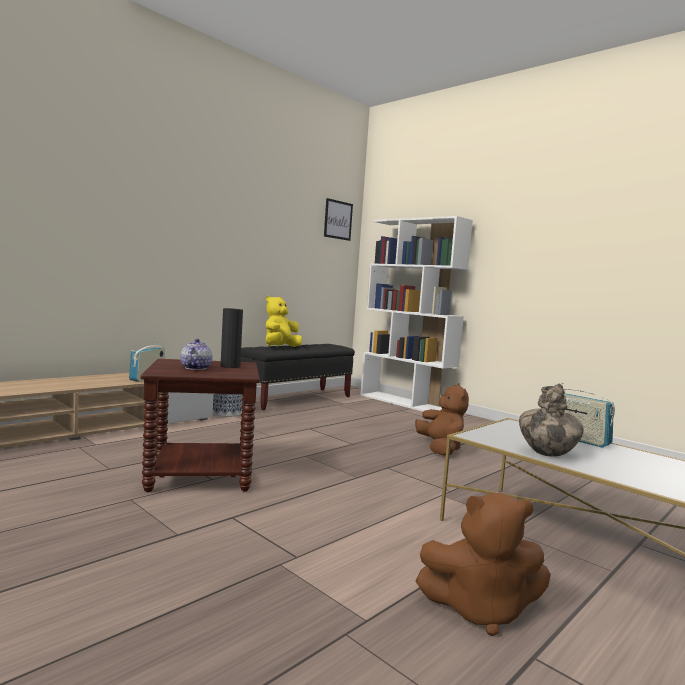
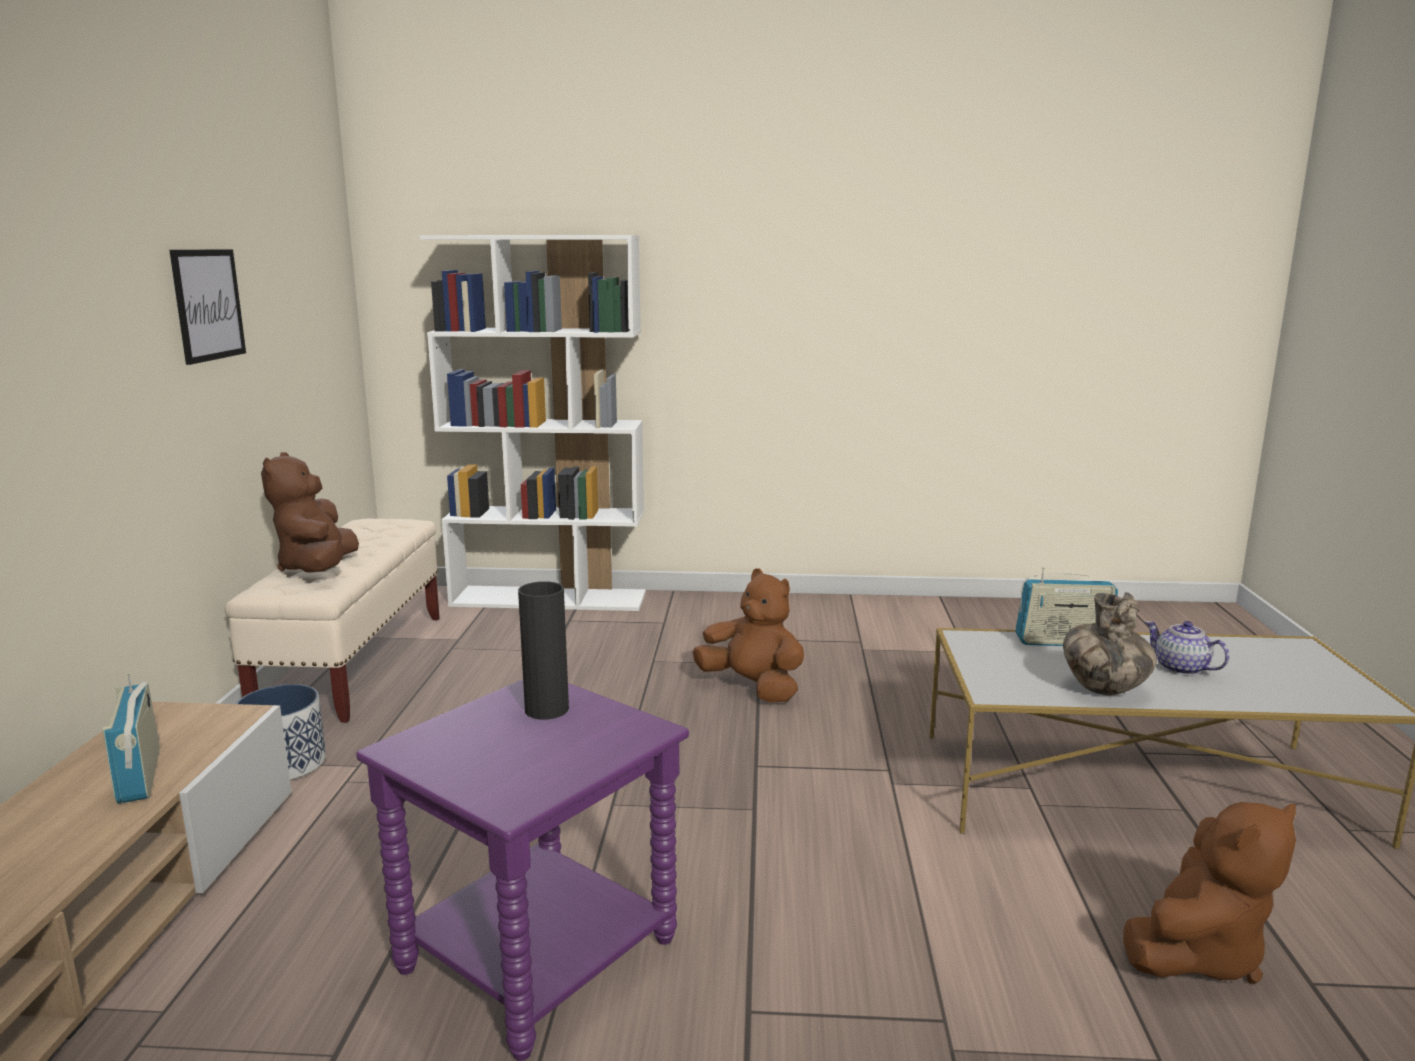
camera: 40 degrees left, 10 degrees up
(195, 368) = (521, 751): teapot -> teapot (1181, 668)
(199, 476) = (539, 958): brown side table -> purple side table
(280, 347) = (318, 569): yellow plush toy -> brown plush toy
(296, 399) = (354, 664): black bench -> beige bench
(338, 220) = (319, 233): picture -> picture (208, 304)

